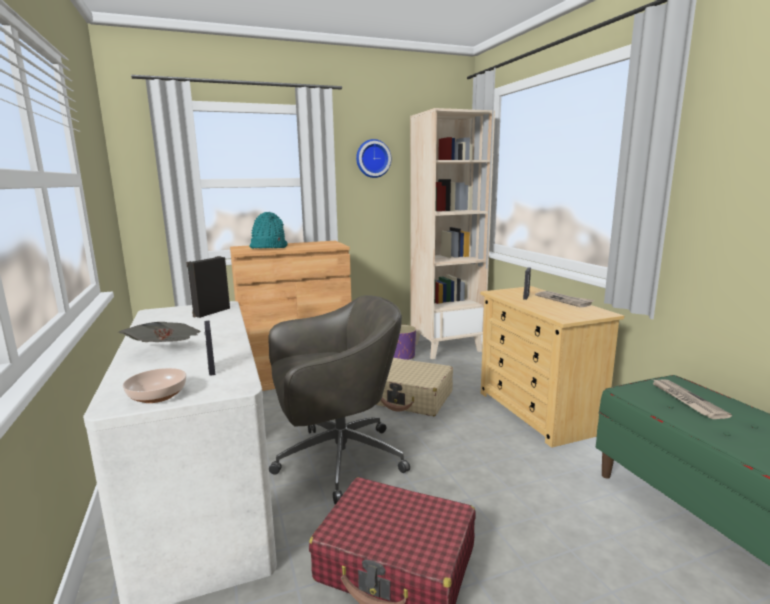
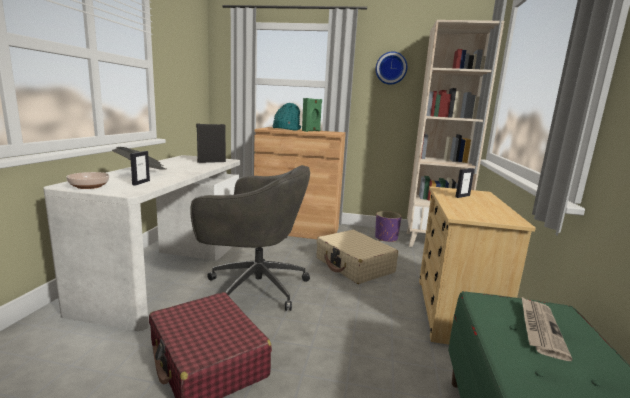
camera: 30 degrees right, 0 degrees up
(302, 245) = (311, 131): none -> green speaker
(564, 300) = (495, 205): newspaper -> none

